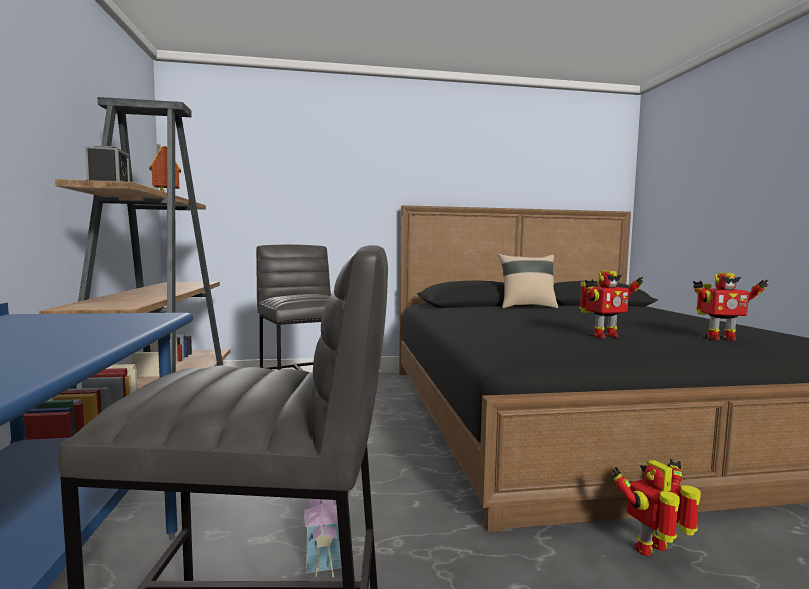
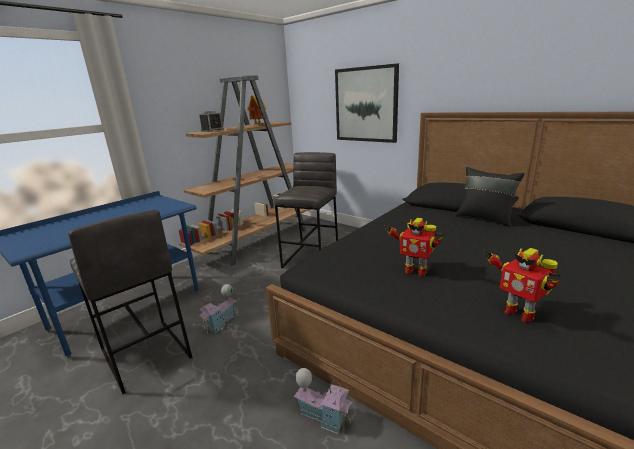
camera: 50 degrees right, 15 degrees up
(316, 193) = (366, 105): none -> picture
(526, 306) = (484, 218): beige pillow -> black pillow
(654, 550) = (324, 416): toy robot -> toy house

